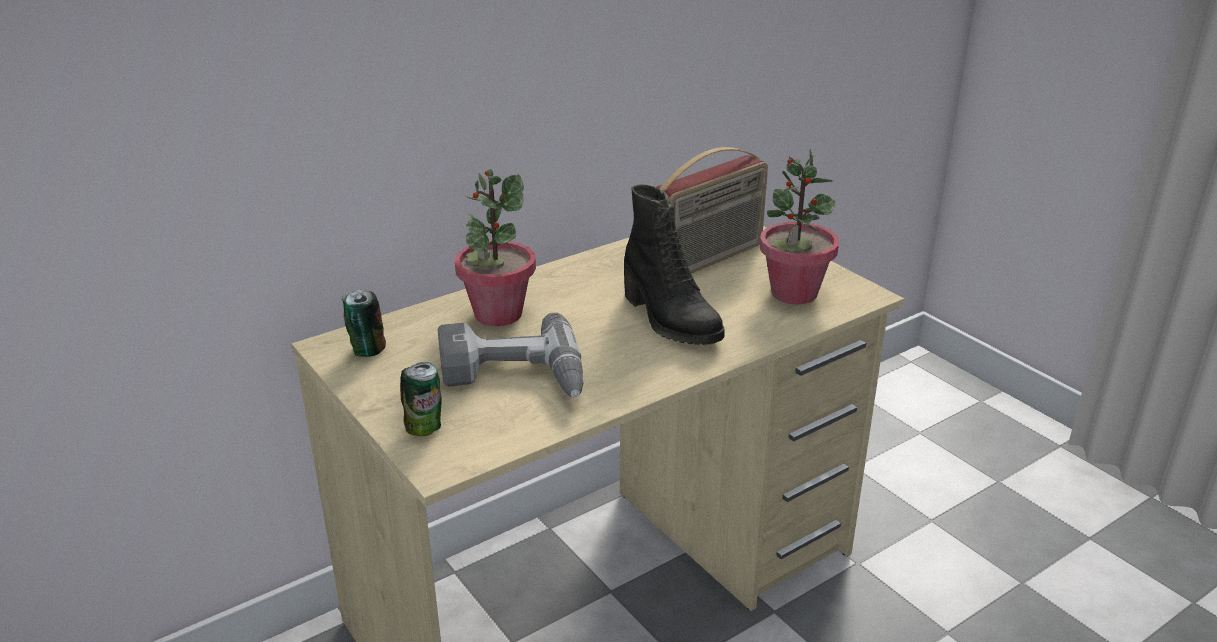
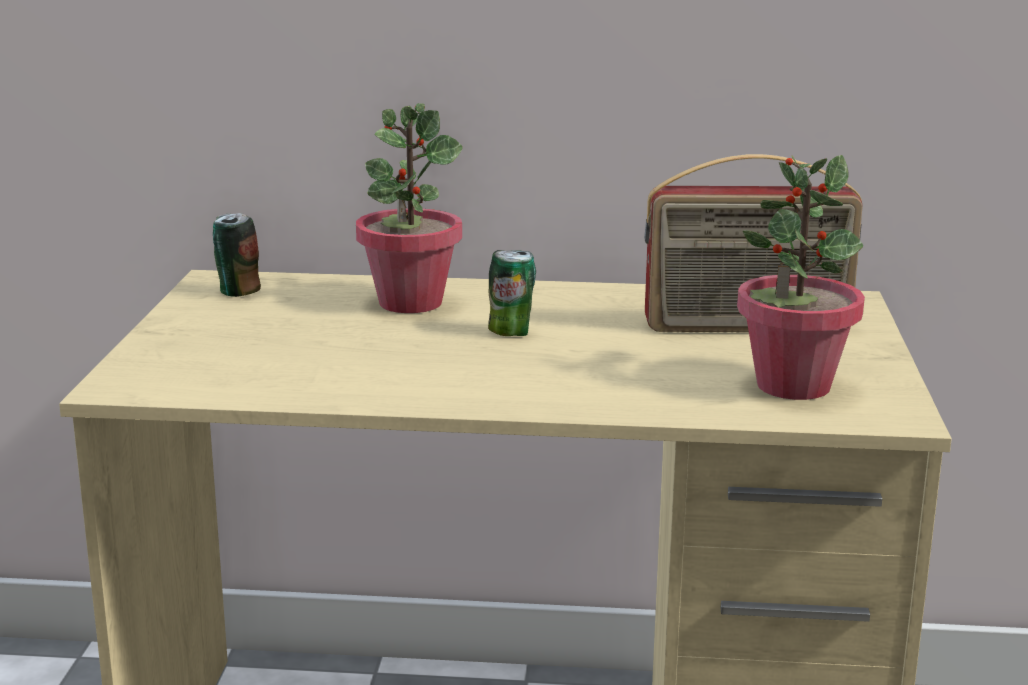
camera: 40 degrees right, 10 degrees down
(425, 428) = (163, 358): can -> can (511, 332)
(512, 378) = (316, 351): power drill -> none
(669, 320) = (579, 361): black boot -> none

